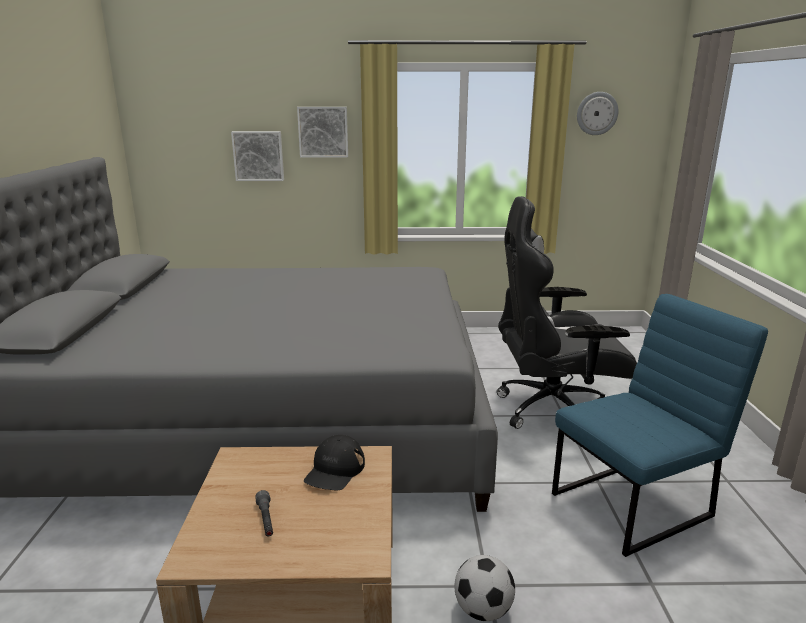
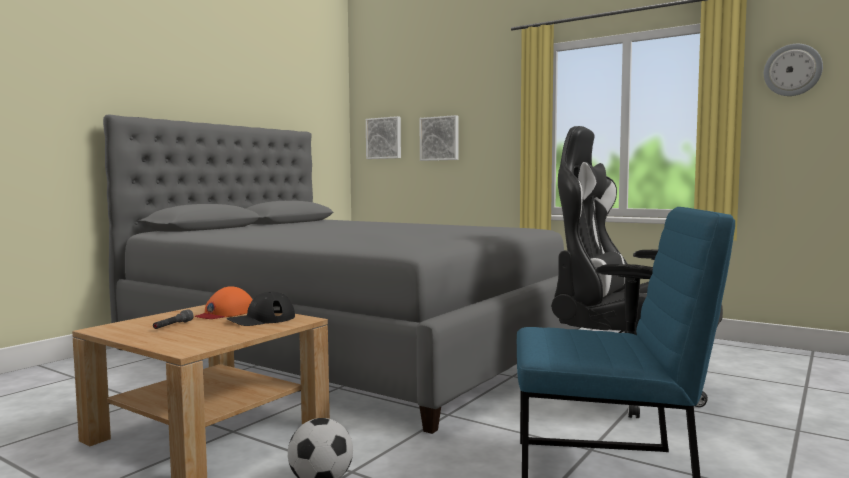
camera: 35 degrees right, 15 degrees down
(274, 471) = (225, 313): none -> orange cap
(323, 132) = (492, 114): picture -> picture (384, 138)

